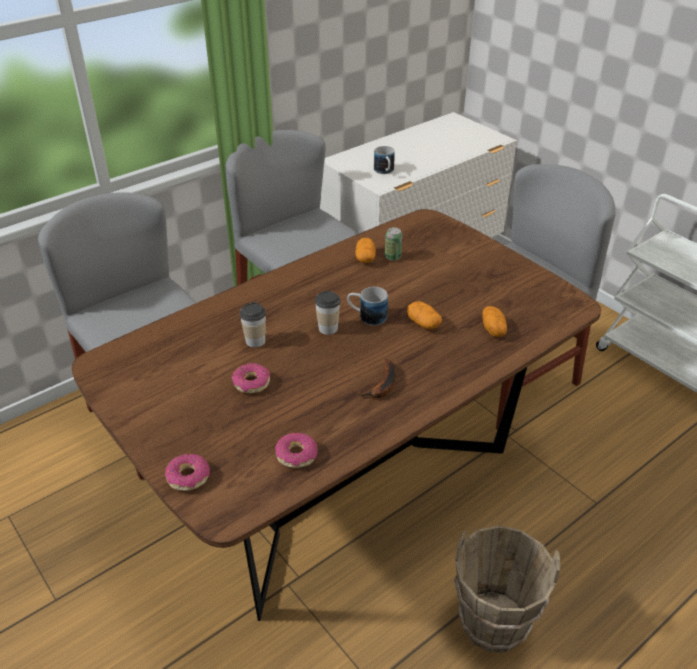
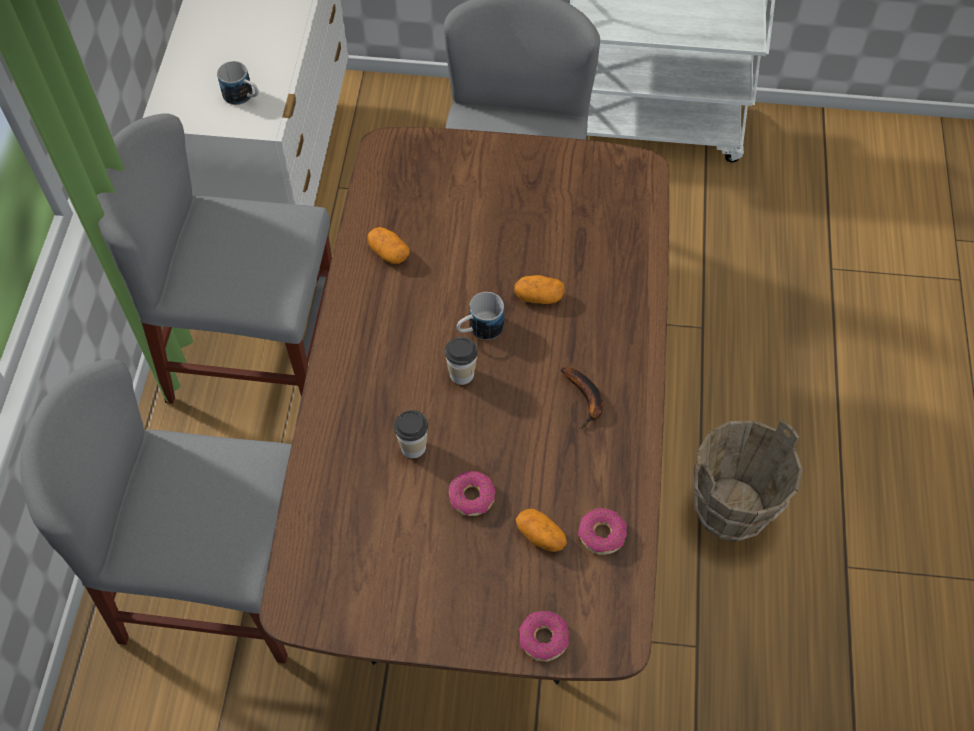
camera: 45 degrees left, 20 degrees up
(393, 257) = (414, 230): can -> none
(493, 329) = (604, 255): potato -> potato (540, 536)

